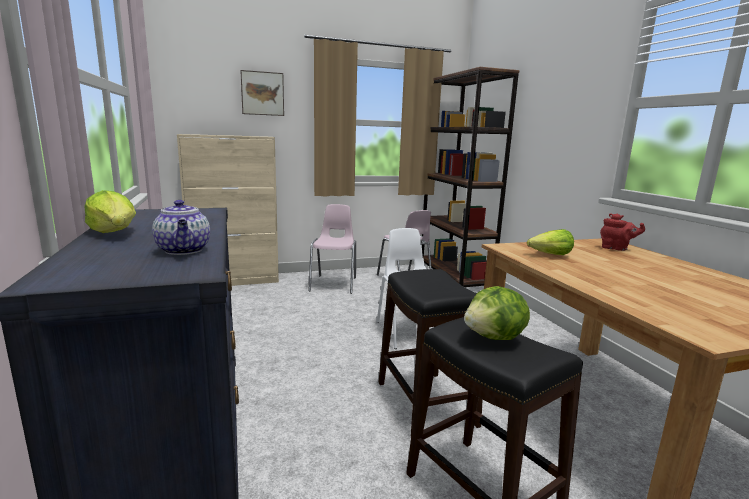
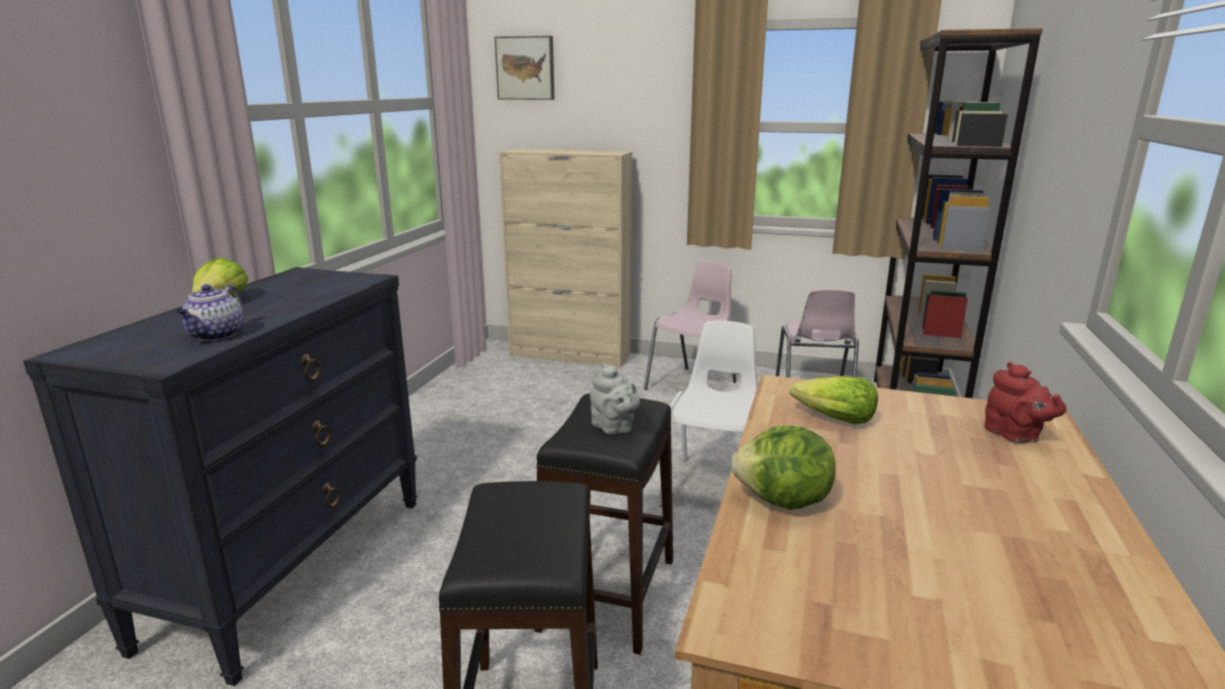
camera: 35 degrees right, 5 degrees up
(262, 93) = (622, 87): picture -> picture (526, 68)
(443, 285) = (614, 428): none -> grey teapot
(495, 338) = (521, 520): lettuce -> lettuce (783, 502)

